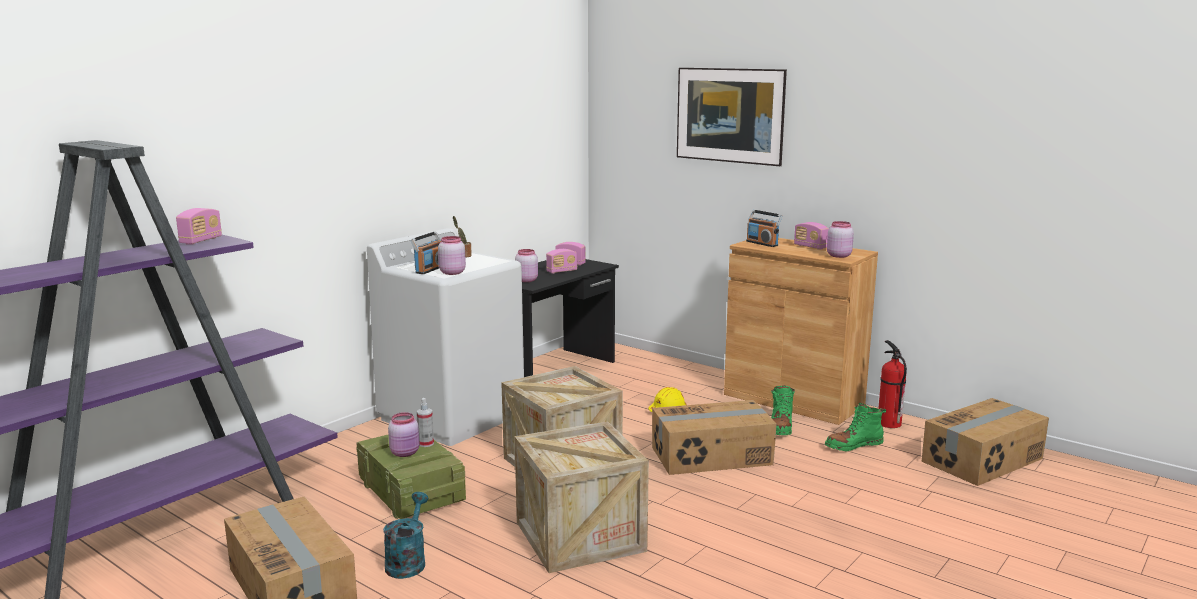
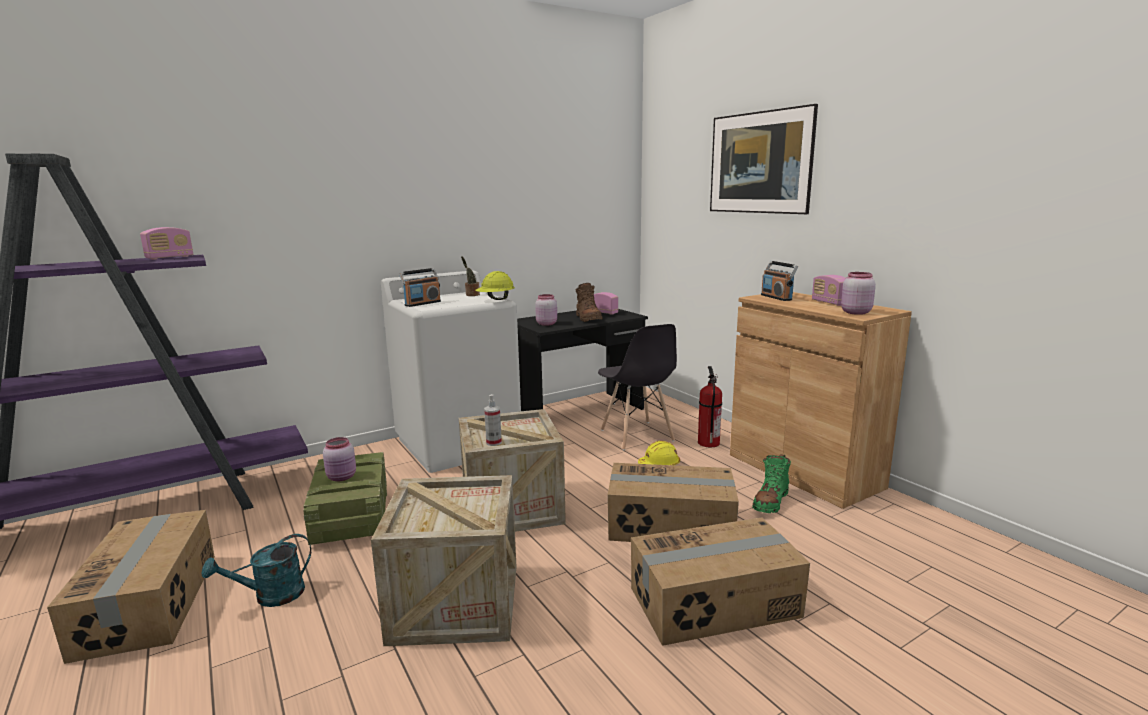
camera: 20 degrees right, 0 degrees up
(407, 561) = (270, 596): turquoise watering can -> turquoise watering can turned 150 degrees counterclockwise
(426, 444) = (369, 470): spray bottle -> spray bottle (493, 442)
(451, 272) = (435, 307): pink jar -> none
(499, 260) = (495, 300): none -> yellow hard hat
(562, 271) = (588, 318): radio -> brown boot
(627, 388) = (637, 436): none -> grey chair
(853, 445) = (849, 539): green boot -> none
(888, 423) = (908, 516): fire extinguisher -> fire extinguisher (708, 442)
(983, 460) = (1027, 591): cardboard box -> cardboard box (715, 603)

